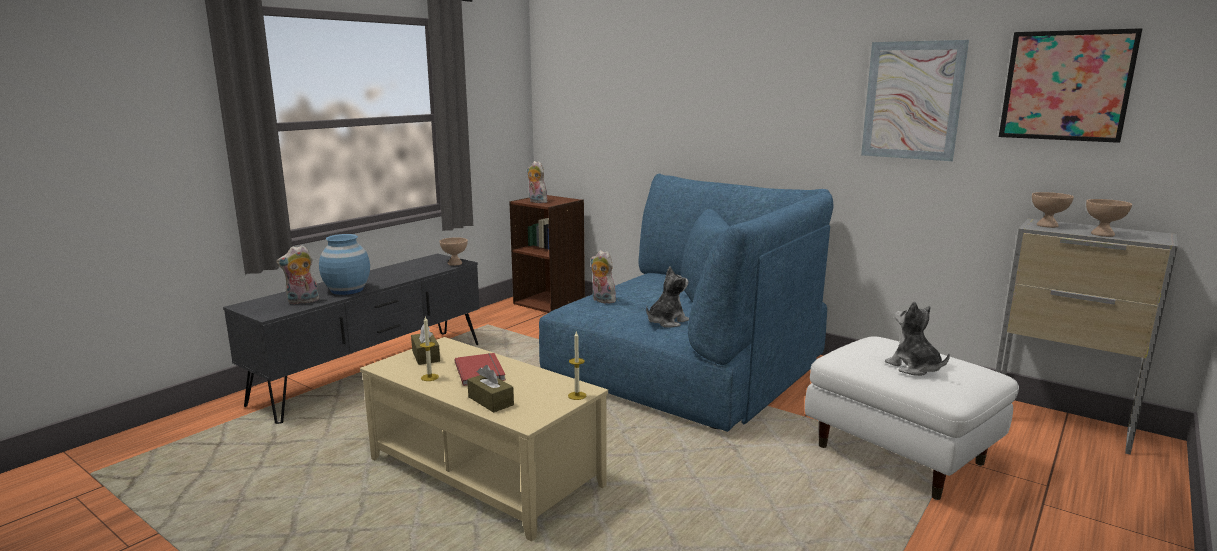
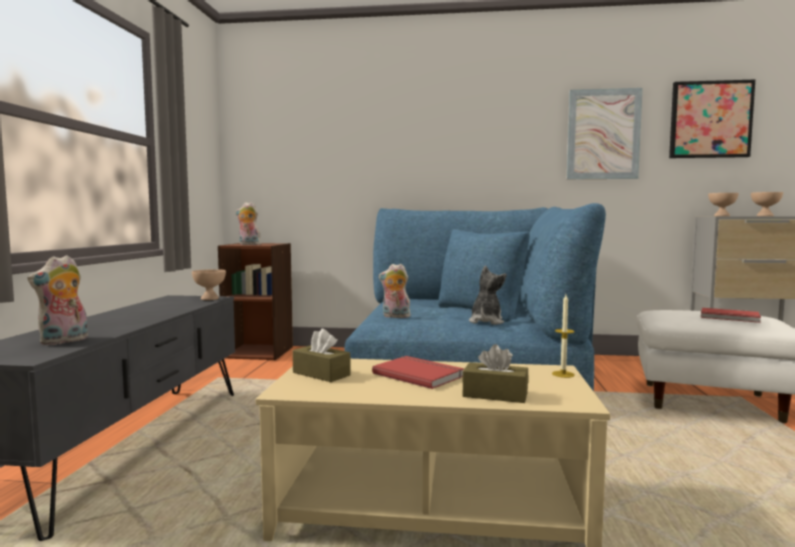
camera: 30 degrees left, 10 degrees down
(347, 290) = (113, 326): blue vase -> none
(429, 377) = (373, 389): candle -> none
(914, 368) = (730, 317): plush toy -> red book

